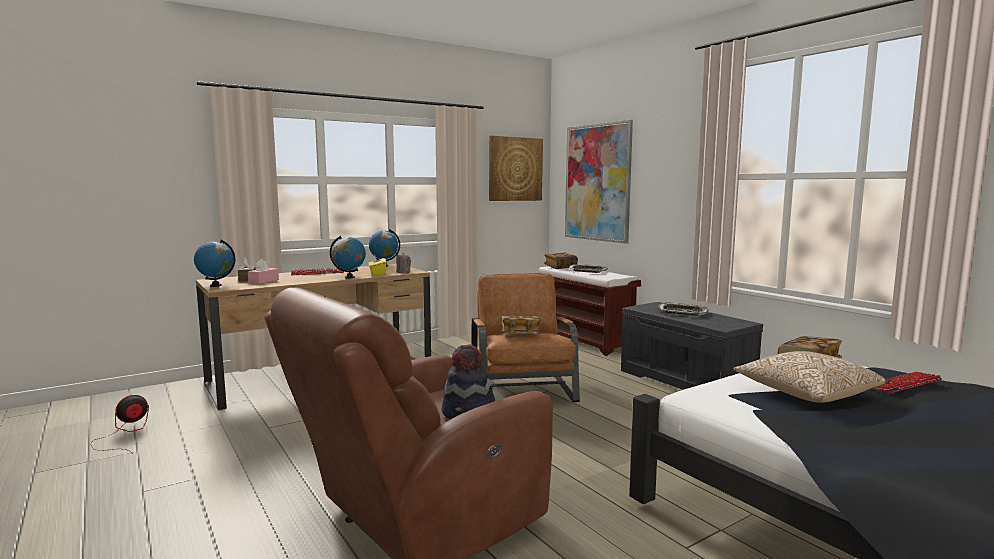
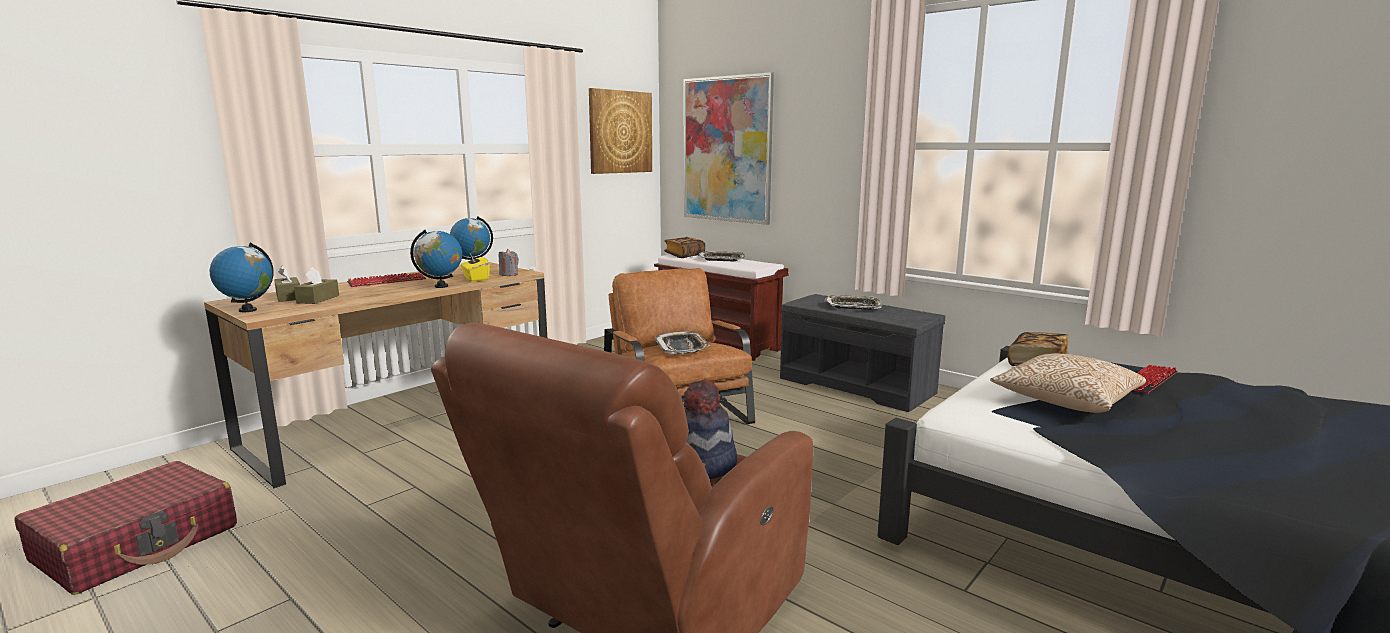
camera: 15 degrees left, 5 degrees up
(125, 433) = (138, 543): fan -> red suitcase
(263, 281) = (318, 299): pink tissue box -> brown tissue box
(520, 334) = (682, 347): book -> tray

